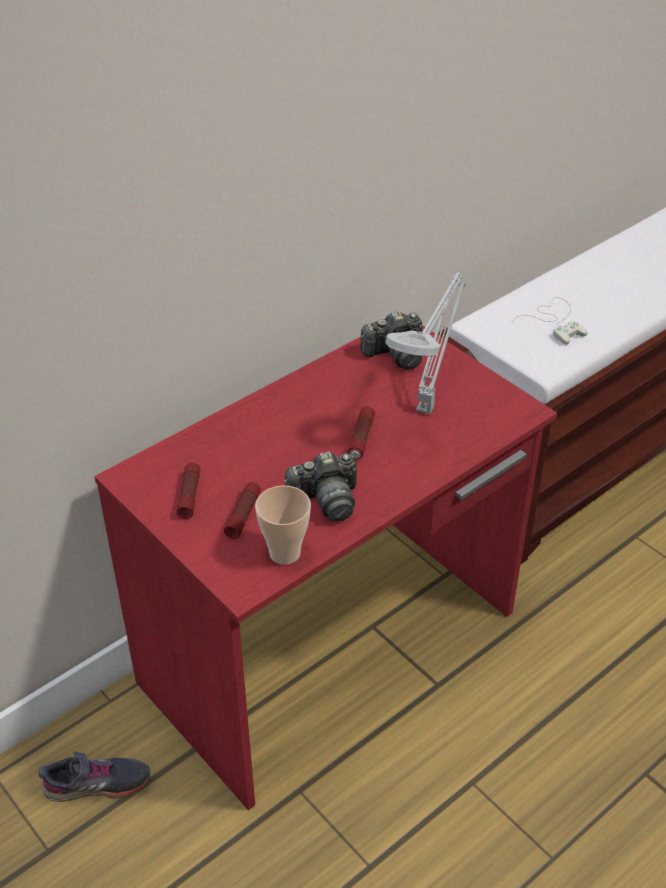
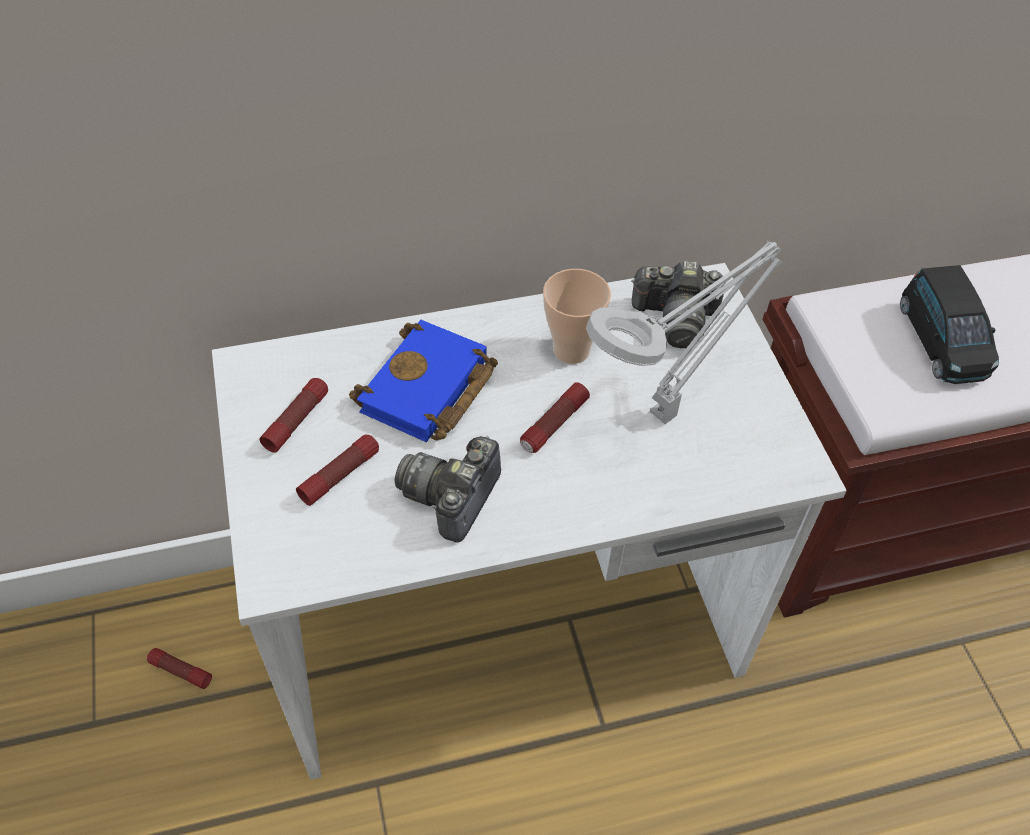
camera: 25 degrees right, 10 degrees up
(97, 784) = (180, 671): grey shoe -> flashlight
(266, 449) = (428, 392): none -> blue book
(285, 553) = (353, 552): cup -> cup (571, 350)
(326, 500) = (452, 497): camera -> camera turned 105 degrees clockwise
(333, 649) = (509, 626): red desk -> white desk
(555, 321) = (942, 341): white game controller -> black toy car

